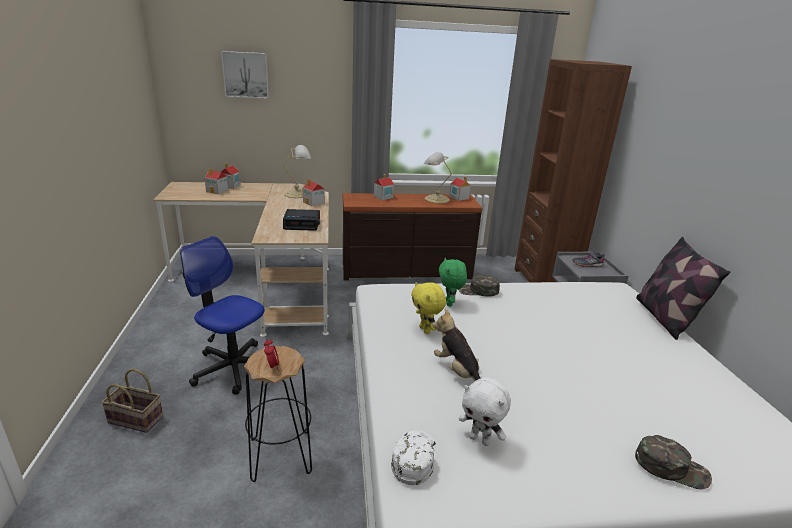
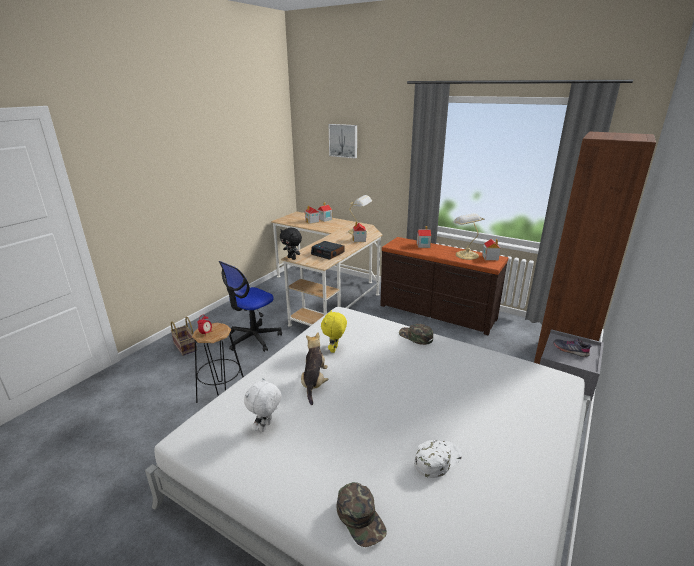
camera: 40 degrees right, 0 degrees up
(233, 368) = (253, 338): office chair -> office chair turned 120 degrees counterclockwise
(266, 239) = (292, 258): none -> black plush toy
(413, 458) = (218, 416): white cap -> white cap (437, 459)
(449, 303) = (379, 338): green plush toy -> none
(480, 439) = (266, 427): white plush toy -> white plush toy turned 45 degrees clockwise
(664, 318) = (569, 422): pillow -> none

